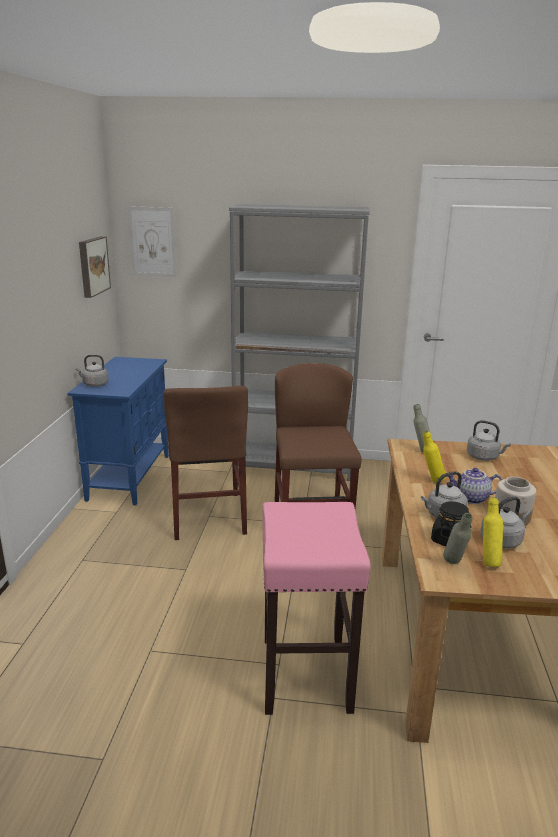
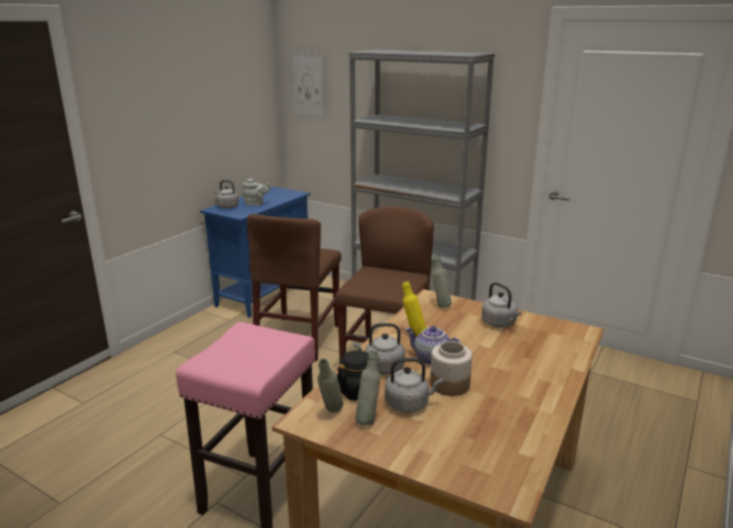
camera: 25 degrees right, 0 degrees up
(92, 266) = (247, 104): picture -> none
(124, 378) = (255, 204): none -> grey teapot
(488, 561) = (368, 419): yellow bottle -> grey bottle

